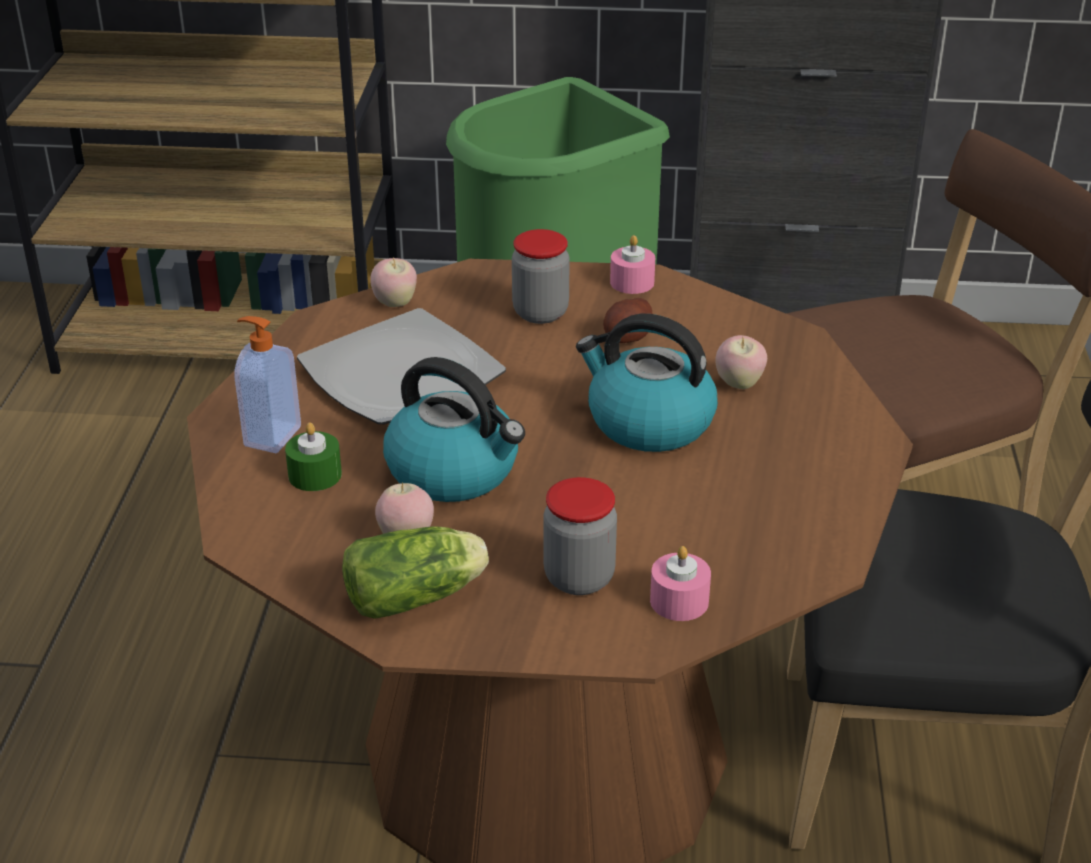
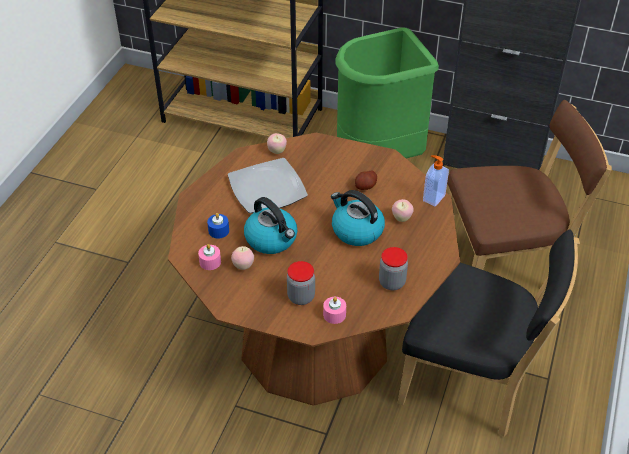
camera: 15 degrees right, 10 degrees up
(271, 436) = (207, 209): soap dispenser -> soap dispenser (433, 198)
(315, 475) = (218, 231): green candle -> blue candle
(419, 597) = (239, 293): lettuce -> none
(540, 313) = (334, 167): jar -> jar (392, 282)
(632, 282) = (379, 157): pink candle -> pink candle (210, 262)

